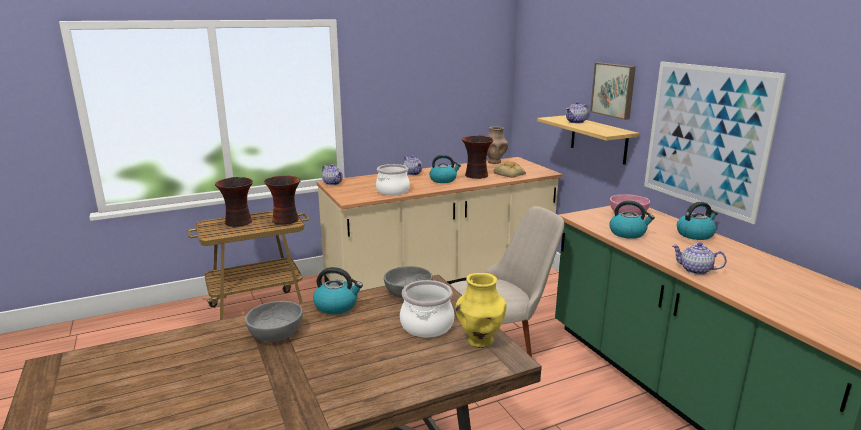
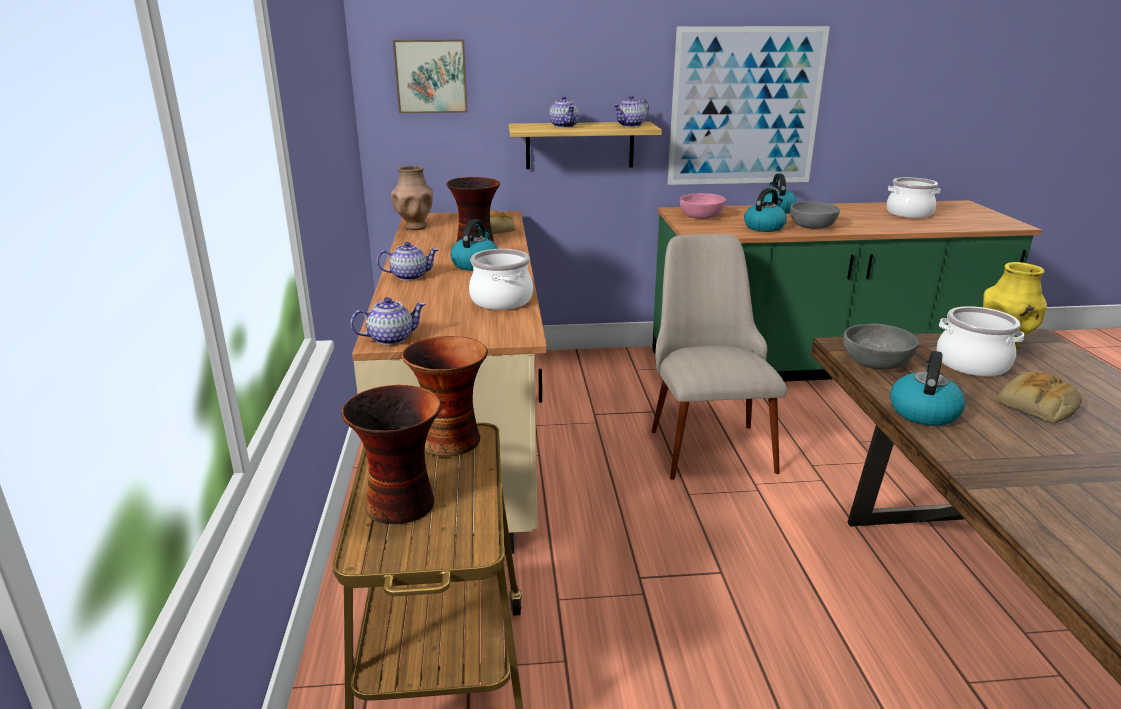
camera: 70 degrees left, 5 degrees up
(275, 333) = (1027, 465): grey bowl -> grey bowl (812, 225)
(363, 345) = (1038, 406): none -> bread
(614, 90) = (600, 73): picture -> picture (431, 76)
(695, 270) = (869, 228): teapot -> teapot (630, 125)
(795, 289) = (909, 213): none -> cooking pot

